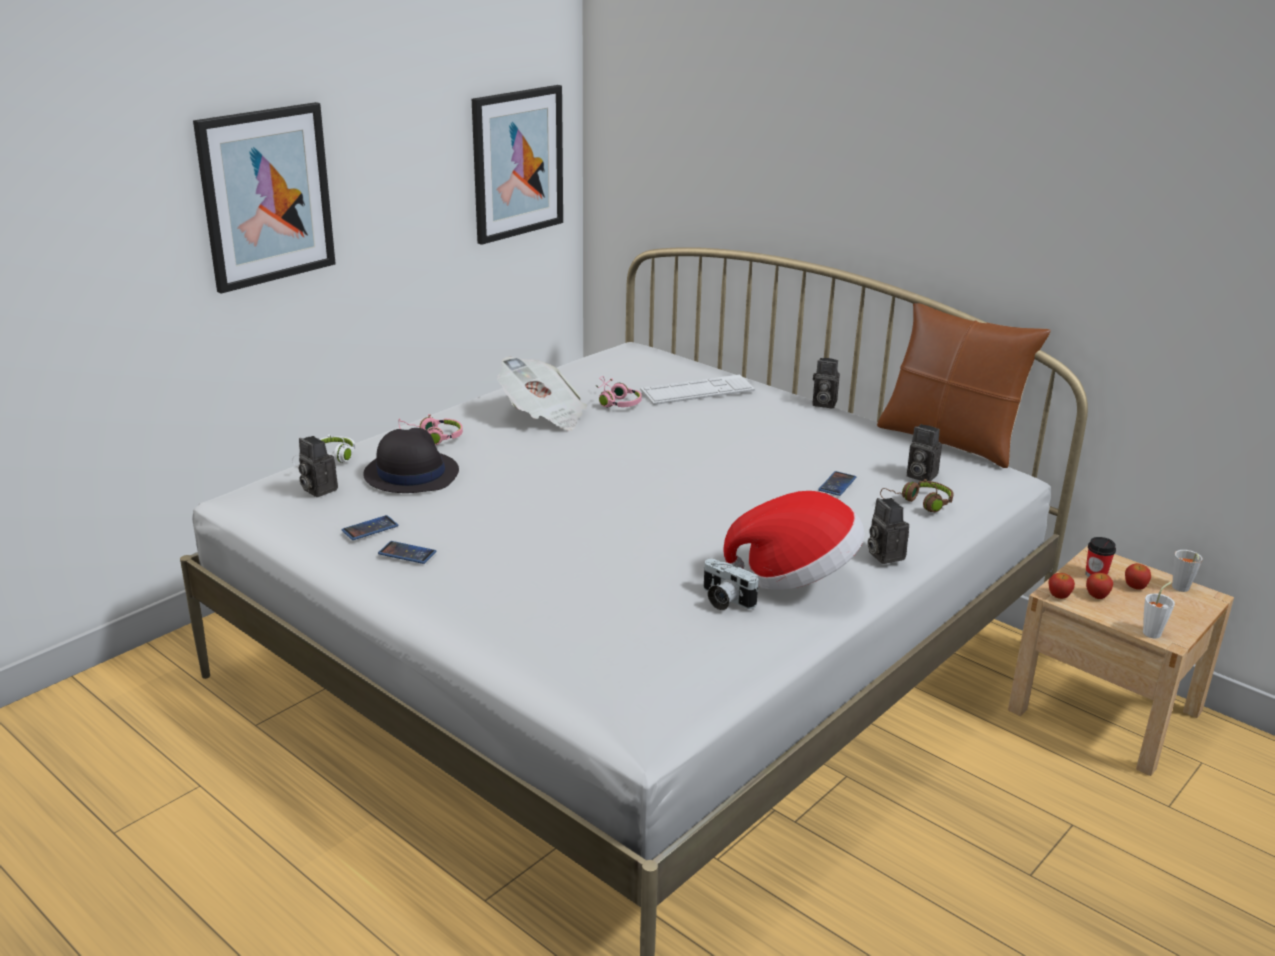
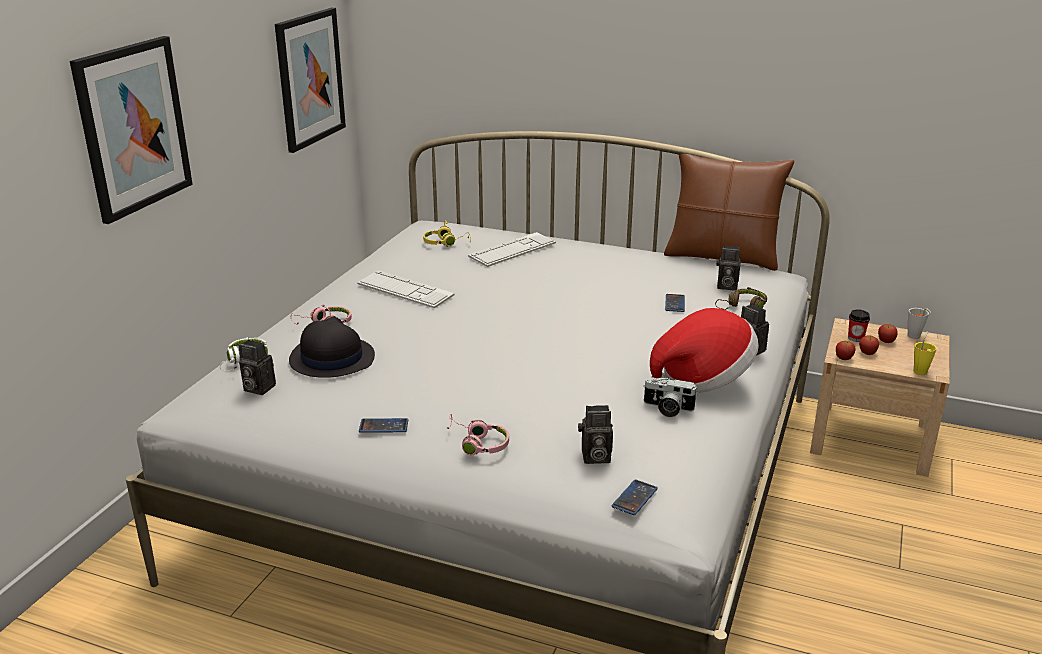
camera: 20 degrees left, 0 degrees up
(370, 528) = (333, 412): phone -> phone (634, 498)
(543, 415) = (405, 290): newspaper -> keyboard
(615, 401) = (455, 269): pink headphones -> pink headphones (477, 443)
(630, 371) = (446, 243): none -> yellow headphones
(822, 403) = (612, 244): camera -> camera (594, 457)
(1154, 632) = (921, 370): white cup -> yellow cup

